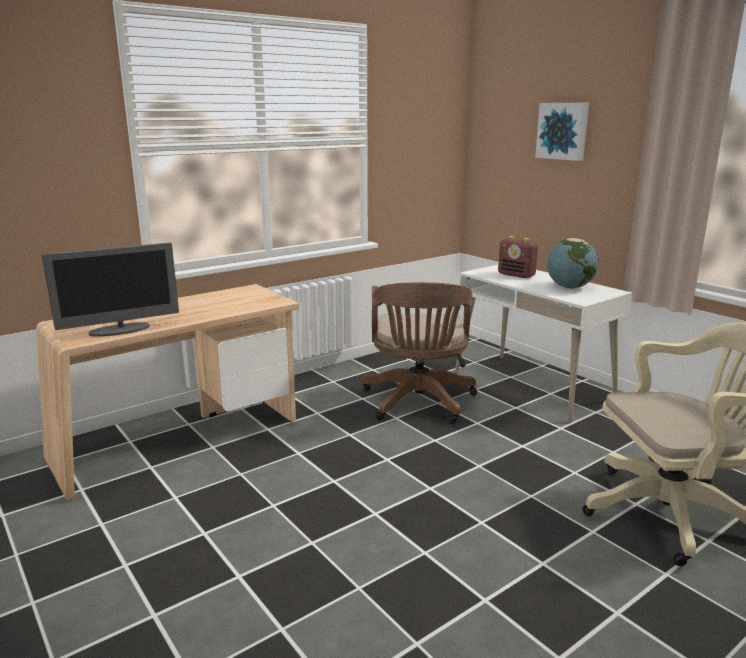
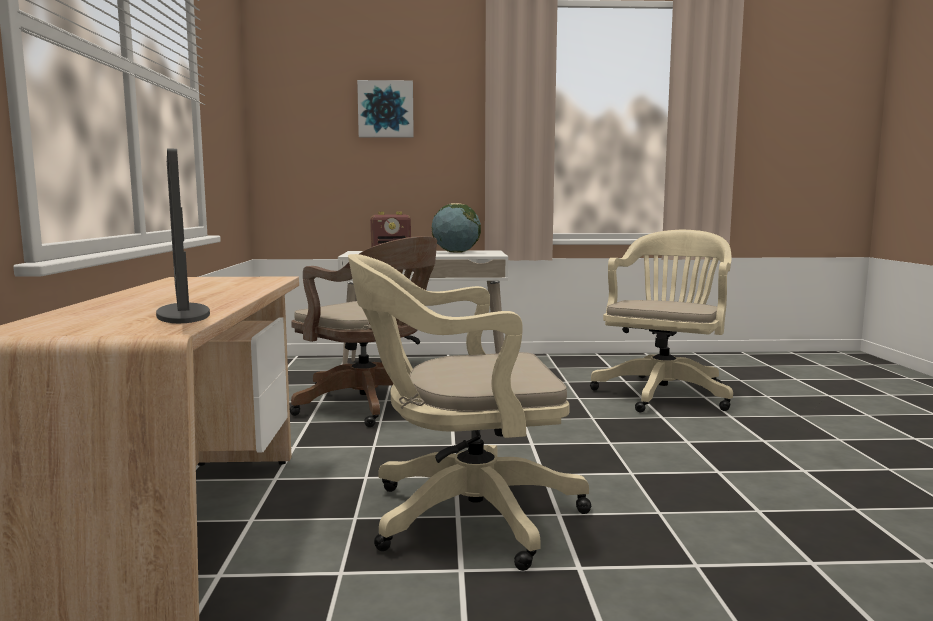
camera: 55 degrees left, 10 degrees down
(120, 330) = (183, 314): monitor -> monitor turned 150 degrees clockwise
(274, 507) = (462, 516): none -> beige office chair

